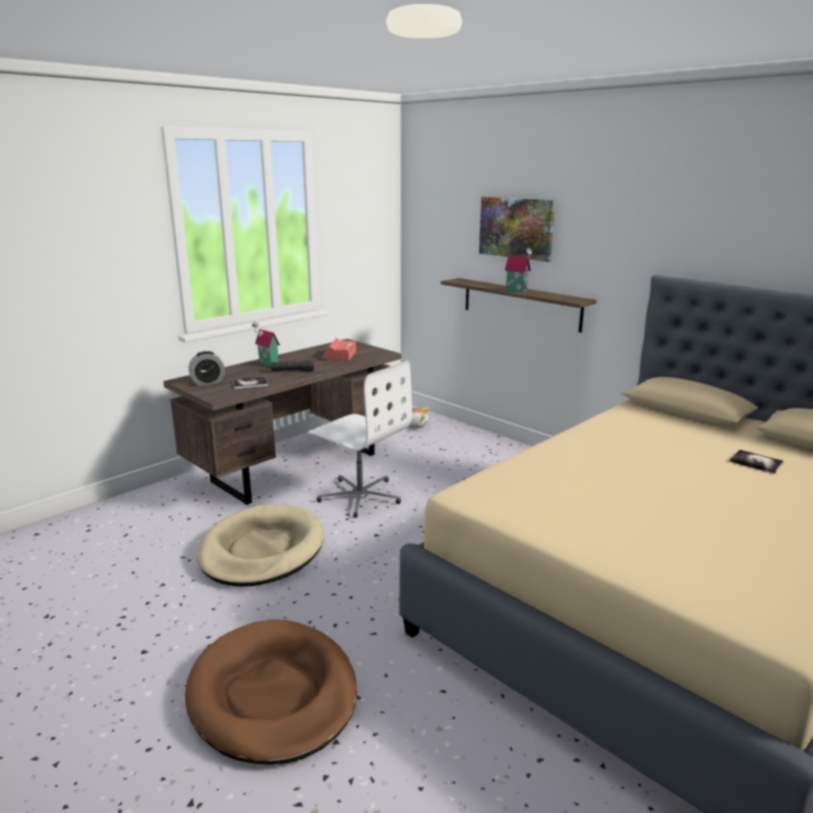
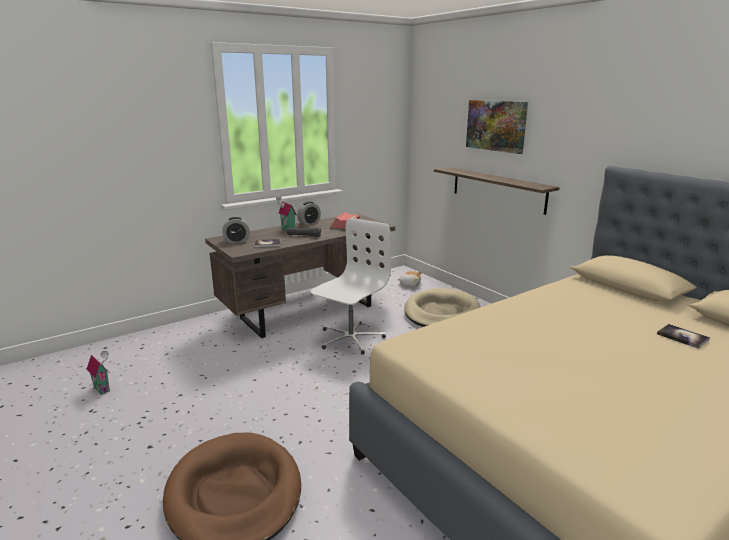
camera: 10 degrees right, 0 degrees up
(262, 550) = (262, 375): beige dog bed -> beige dog bed (441, 313)
(292, 354) = (309, 223): none -> alarm clock
(360, 496) = (350, 338): white office chair -> white office chair turned 105 degrees counterclockwise
(517, 290) = (493, 178): toy house -> toy house (103, 388)

